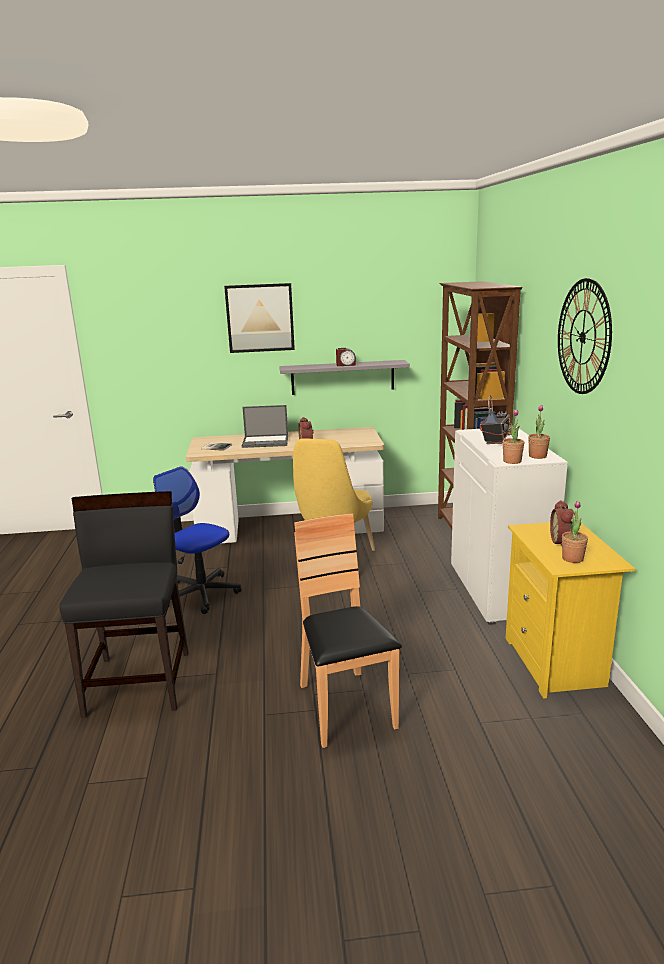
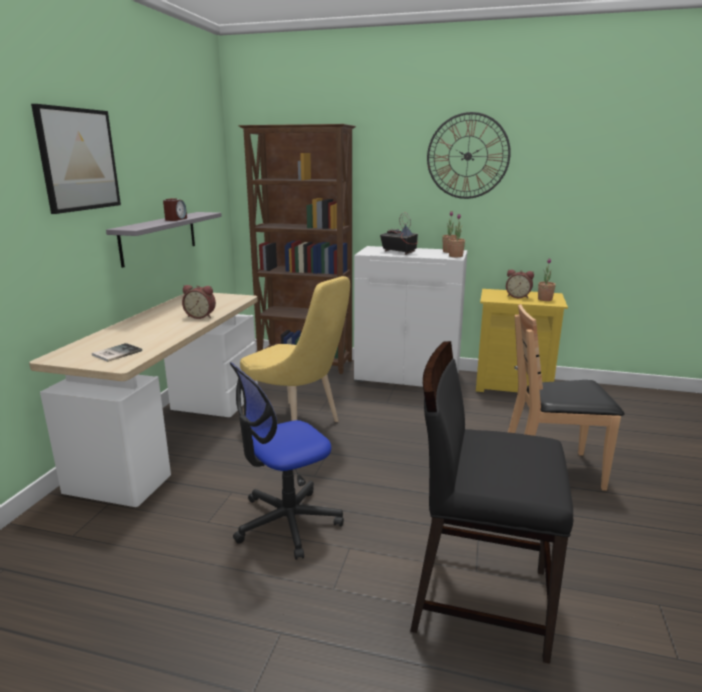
camera: 70 degrees left, 0 degrees up
(266, 441) = (150, 329): laptop -> none

